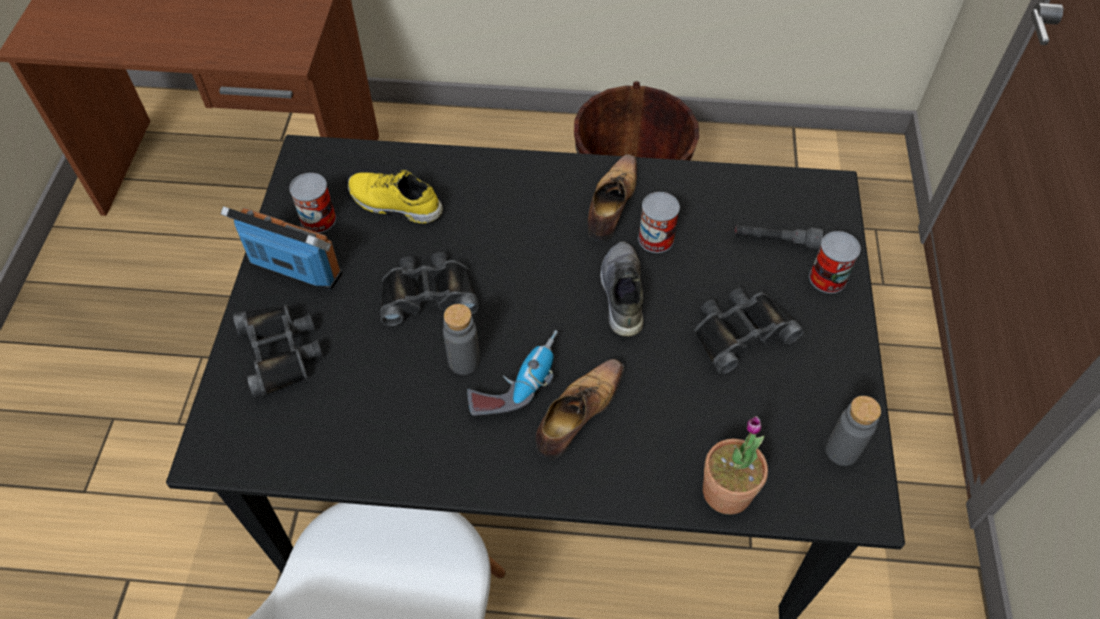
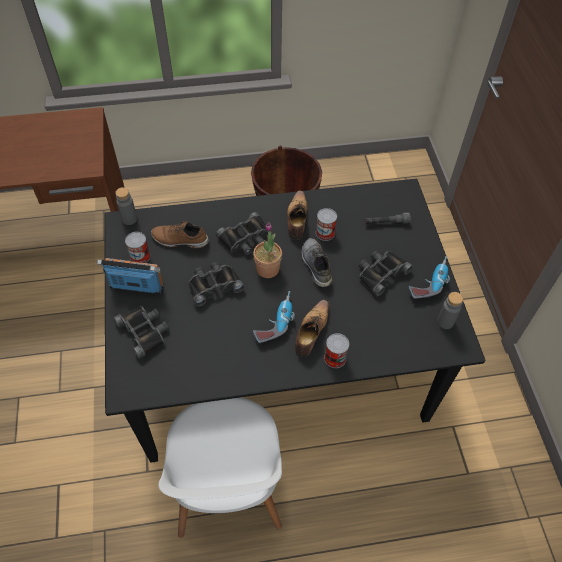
camera: 15 degrees left, 0 degrees up
(394, 205) = (179, 241): yellow shoe -> brown shoe
(464, 361) = (244, 316): grey bottle -> grey bottle (129, 219)
(510, 222) = (246, 238): none -> black binoculars
(727, 492) = (395, 354): potted plant -> potted plant (267, 269)
(827, 278) = (417, 237): can -> can (335, 358)
(830, 367) = (429, 282): none -> power drill

